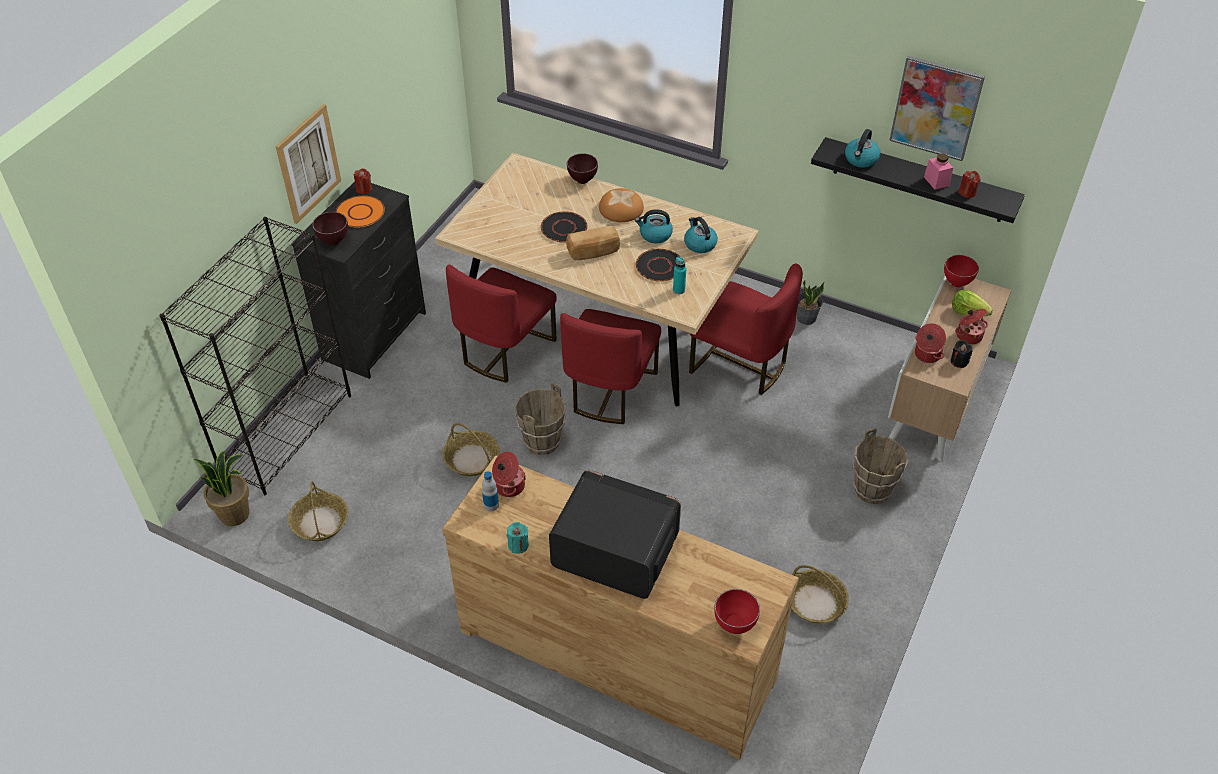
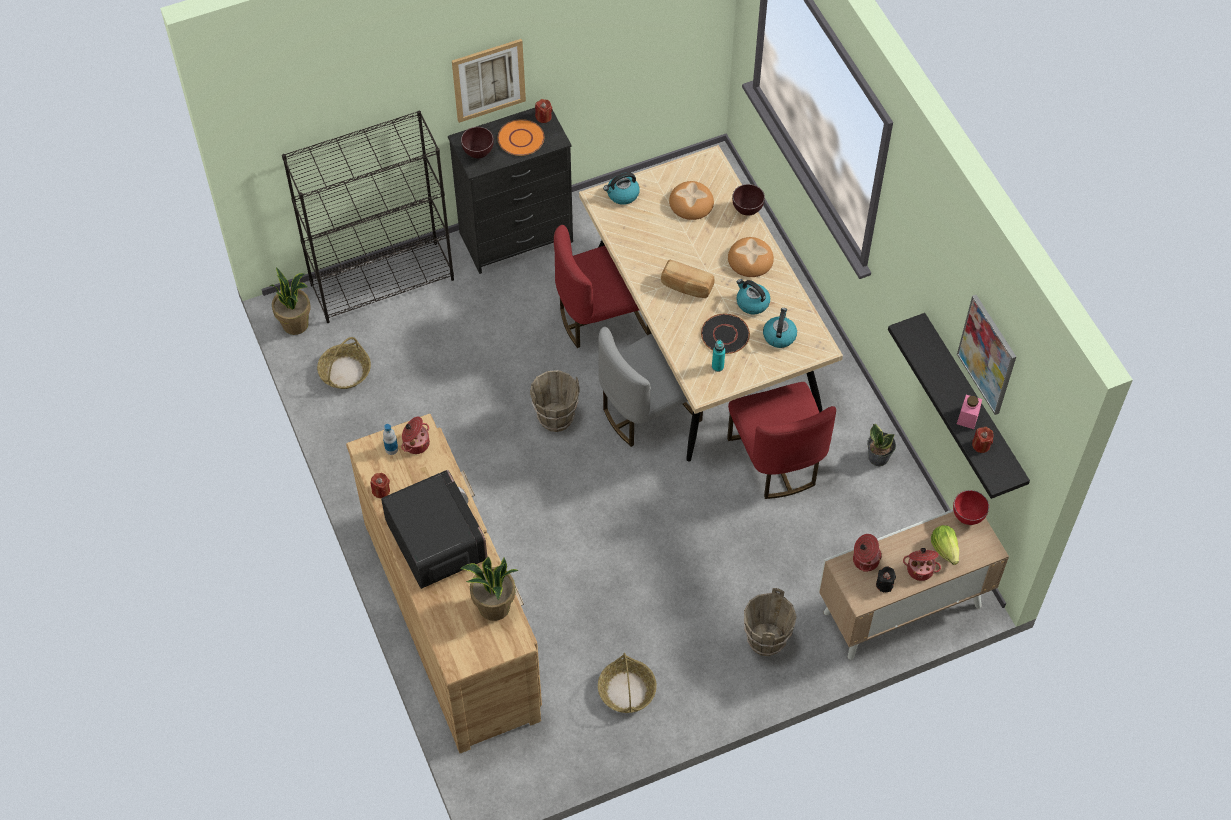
camera: 40 degrees right, 10 degrees up
(471, 459) = (491, 395): basket -> none
(518, 545) = (381, 490): turquoise candle -> red candle
(534, 198) = (691, 203): none -> bread
(564, 228) = (686, 248): black plate -> none
(609, 391) = (648, 410): red chair -> grey chair
(724, 568) = (494, 607): none -> potted plant
(734, 626) = (459, 650): red bowl -> none
(861, 159) = (928, 354): kettle -> kettle (622, 194)

